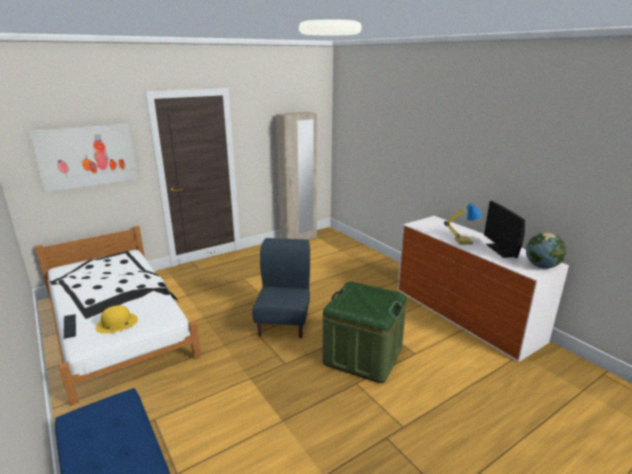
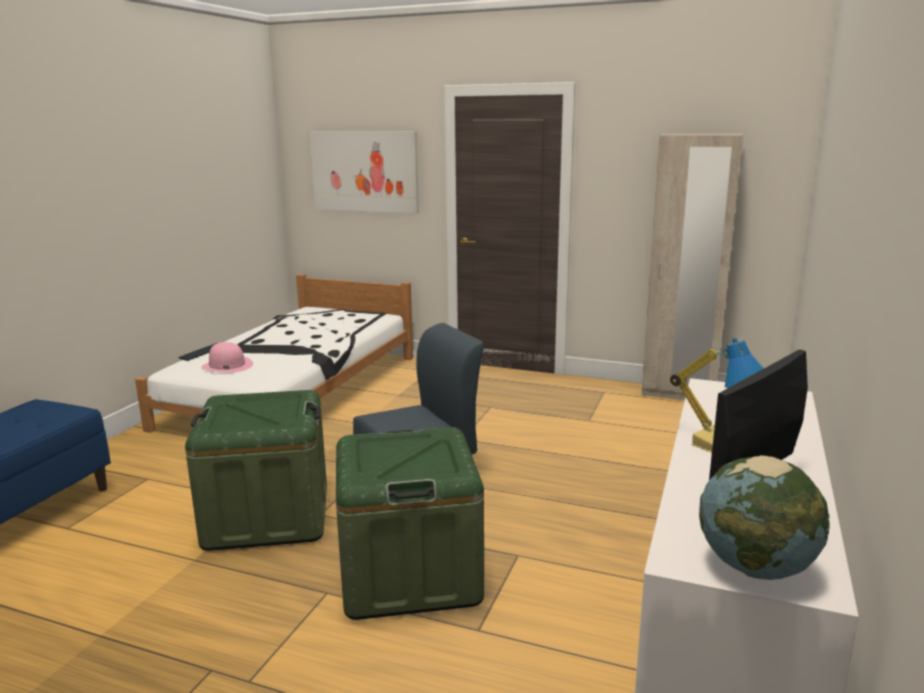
camera: 55 degrees right, 5 degrees down
(117, 323) = (227, 366): yellow hat -> pink hat
(266, 381) = (267, 516): none -> green storage box

